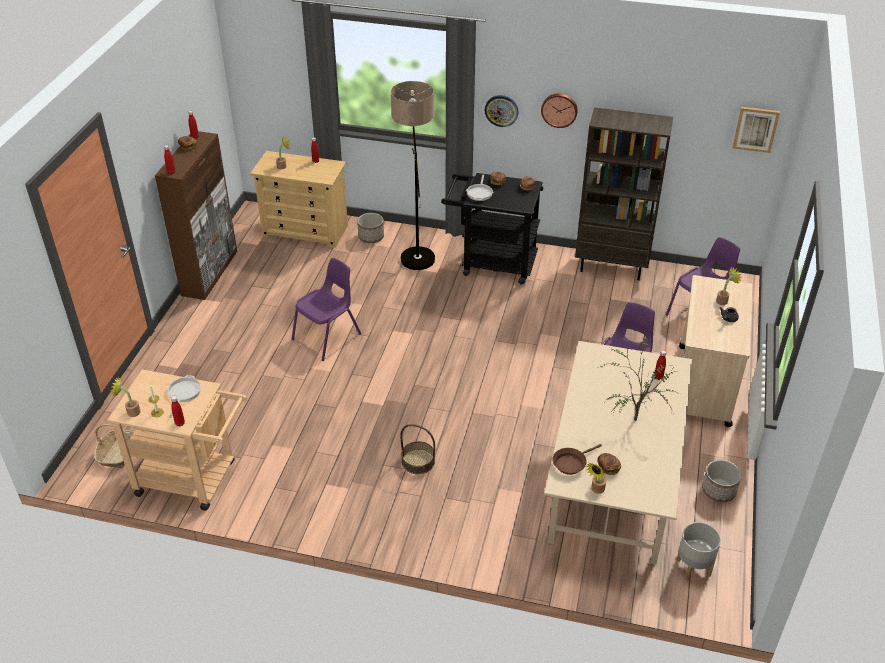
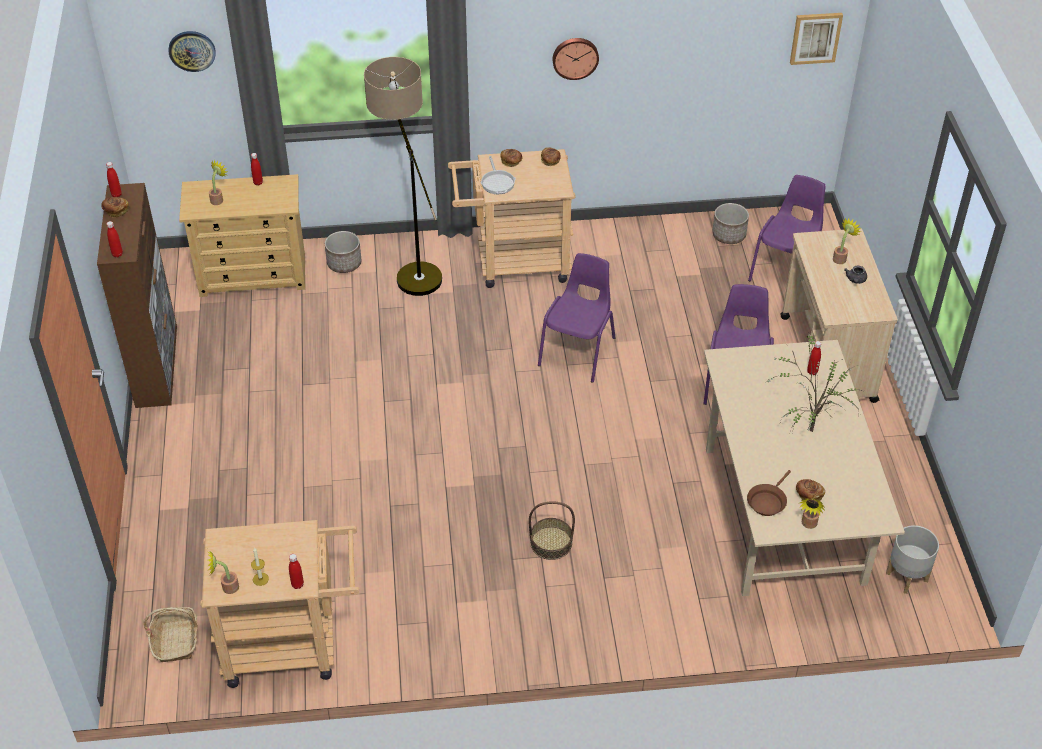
camera: 20 degrees left, 5 degrees up
(183, 393) = (279, 545): frying pan -> none
(328, 337) = (360, 414): purple chair -> purple chair (578, 351)
(491, 263) = (513, 263): black cart -> beige cart
(501, 110) = (500, 71): wall clock -> wall clock (192, 50)
(612, 267) = (659, 233): brown bookcase -> none
(719, 491) = (896, 481): planter -> planter (729, 235)

